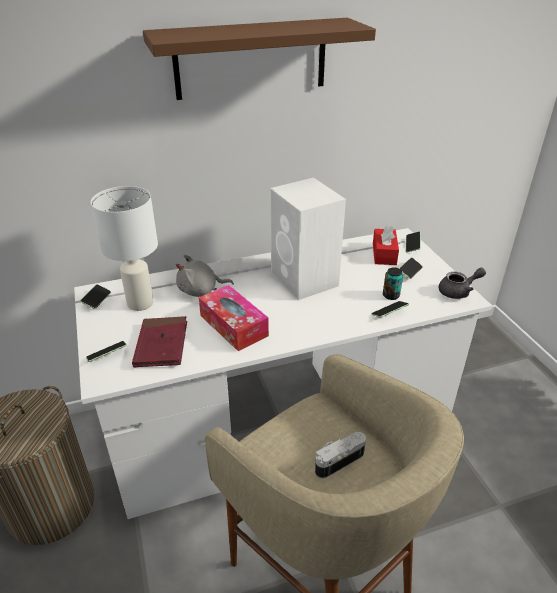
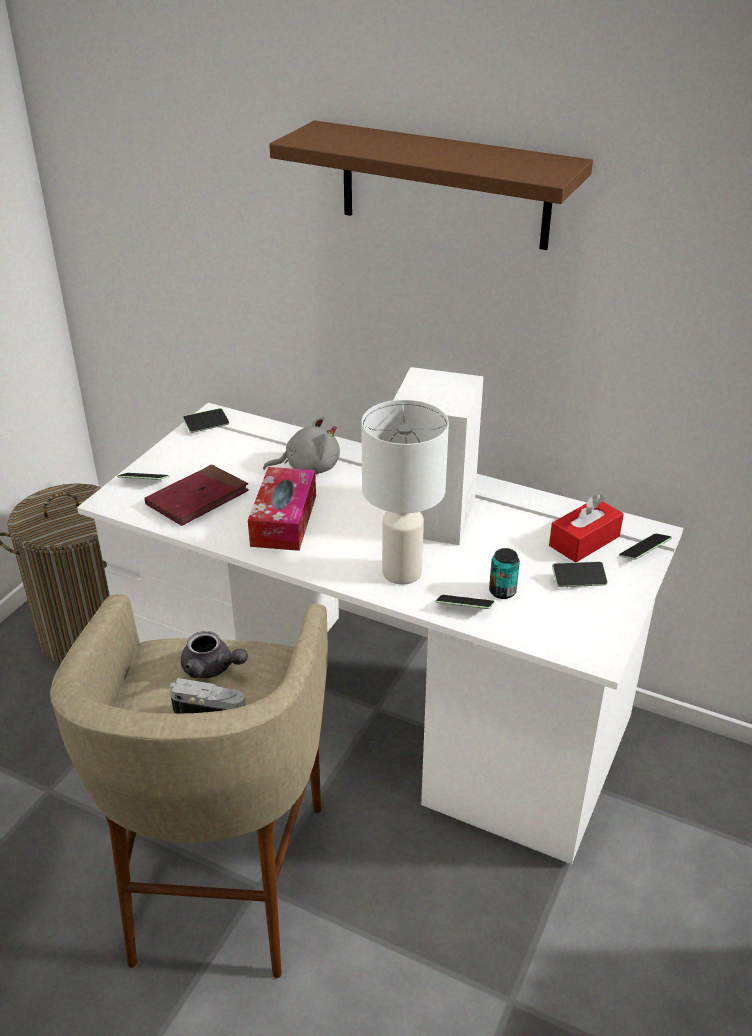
camera: 45 degrees right, 0 degrees up
(140, 302) = (238, 449): white table lamp -> white table lamp (403, 571)
(201, 291) = (308, 468): grey plush toy -> grey plush toy turned 135 degrees clockwise
(458, 292) = (600, 640): grey teapot -> grey teapot (212, 668)

